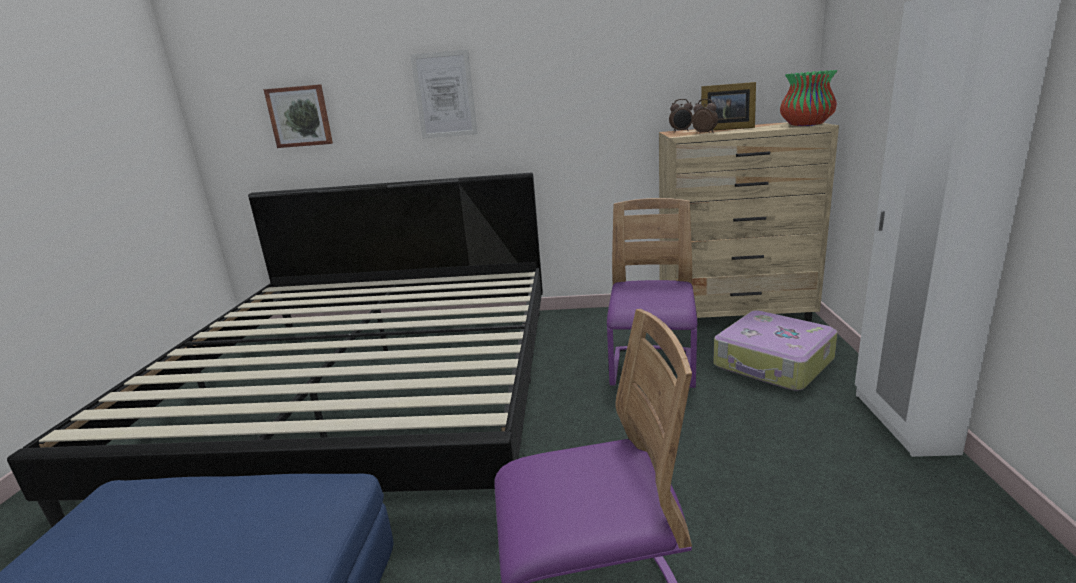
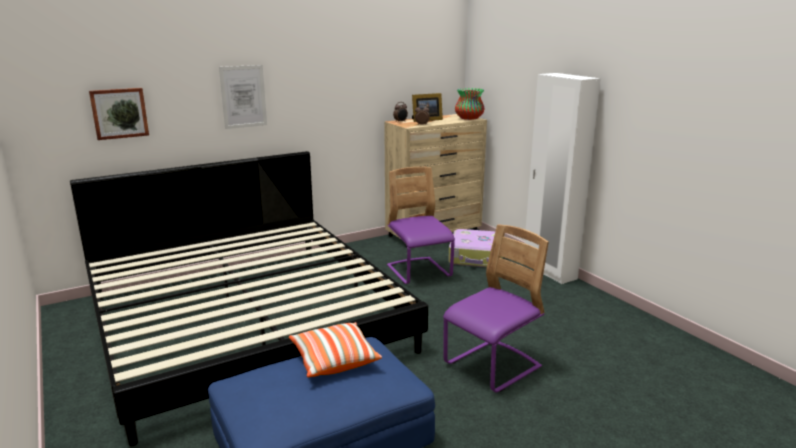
camera: 35 degrees left, 0 degrees up
(236, 505) = (334, 360): none -> pillow

